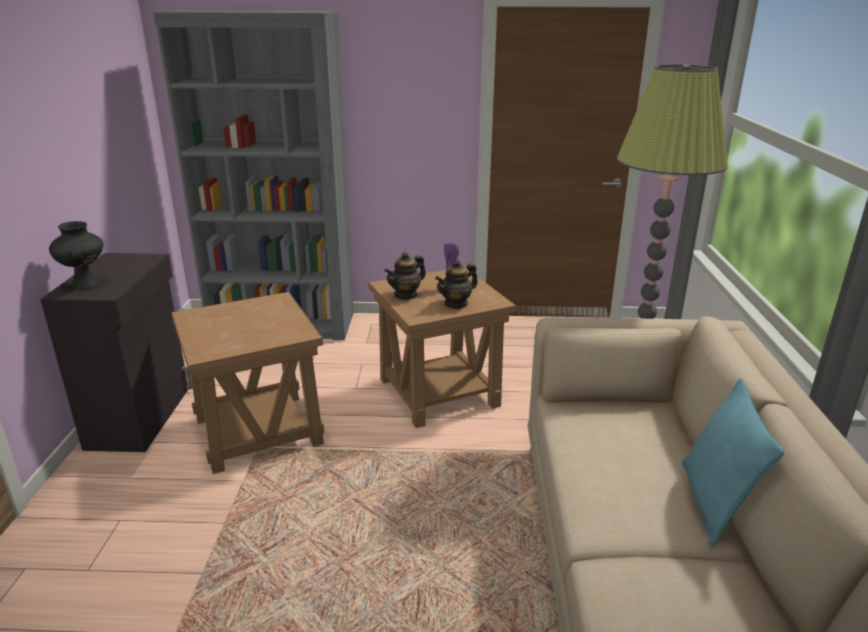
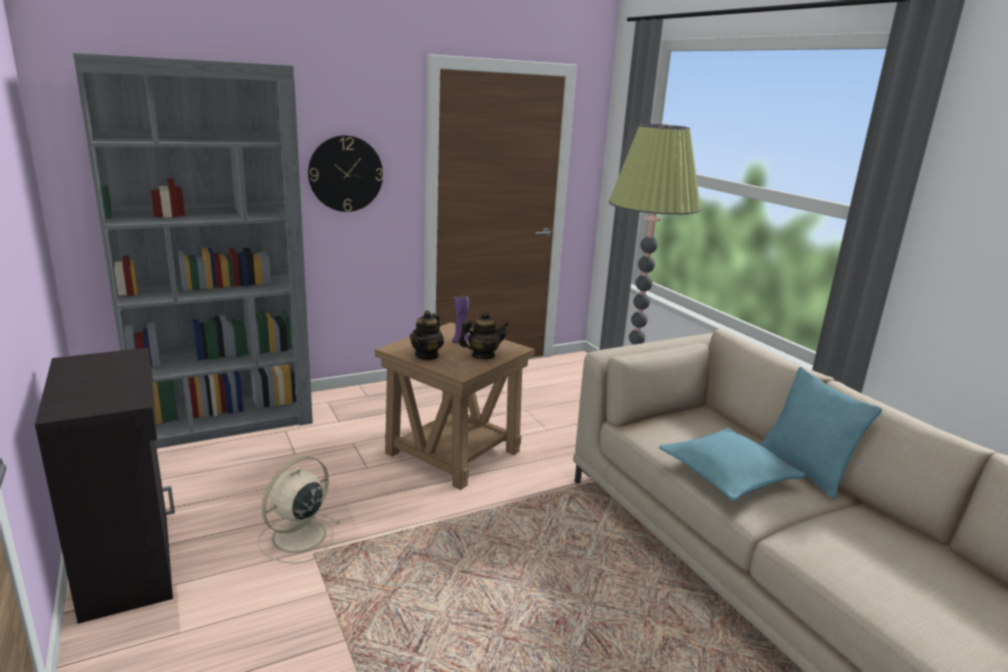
camera: 30 degrees left, 5 degrees down
(86, 285) = (82, 397): black vase -> none
(257, 431) = (297, 537): brown side table -> beige fan
(398, 113) = (345, 174): none -> wall clock
(456, 304) = (483, 355): teapot -> teapot turned 135 degrees counterclockwise
(606, 481) = (727, 474): none -> turquoise pillow

